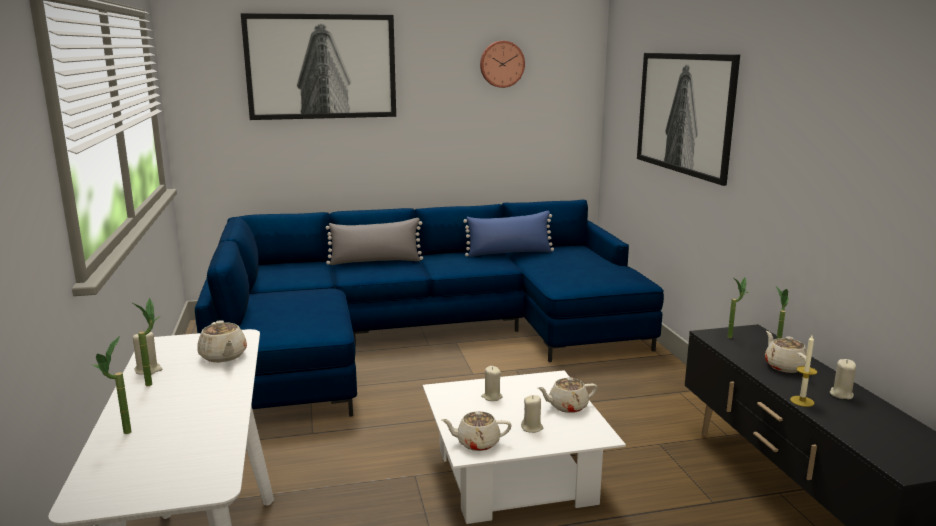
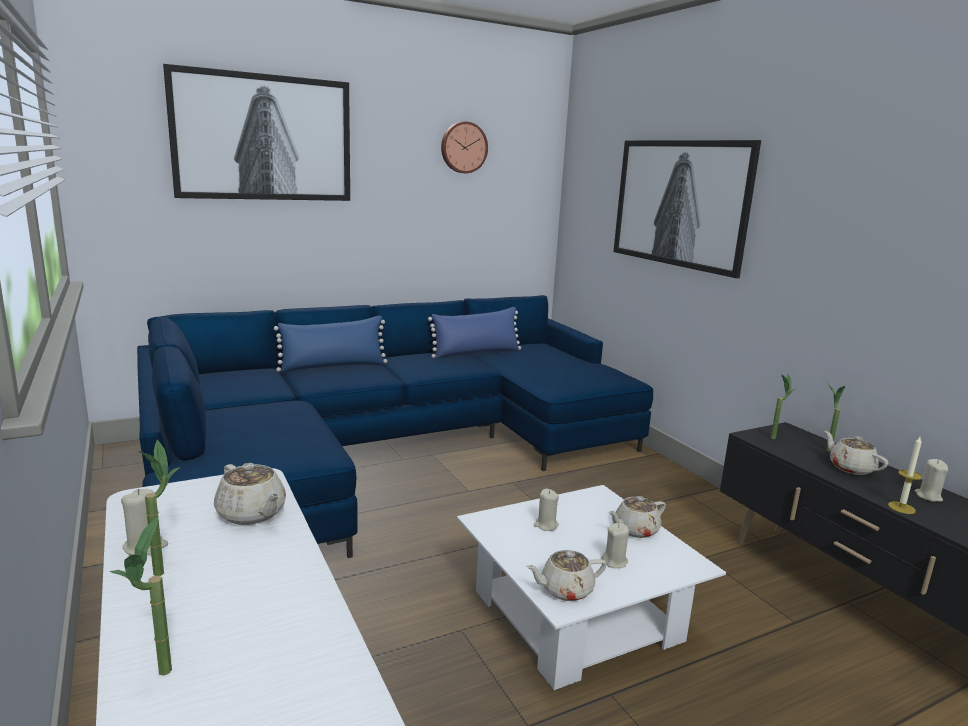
camera: 15 degrees left, 0 degrees up
(375, 261) = (333, 366): grey pillow -> blue pillow

